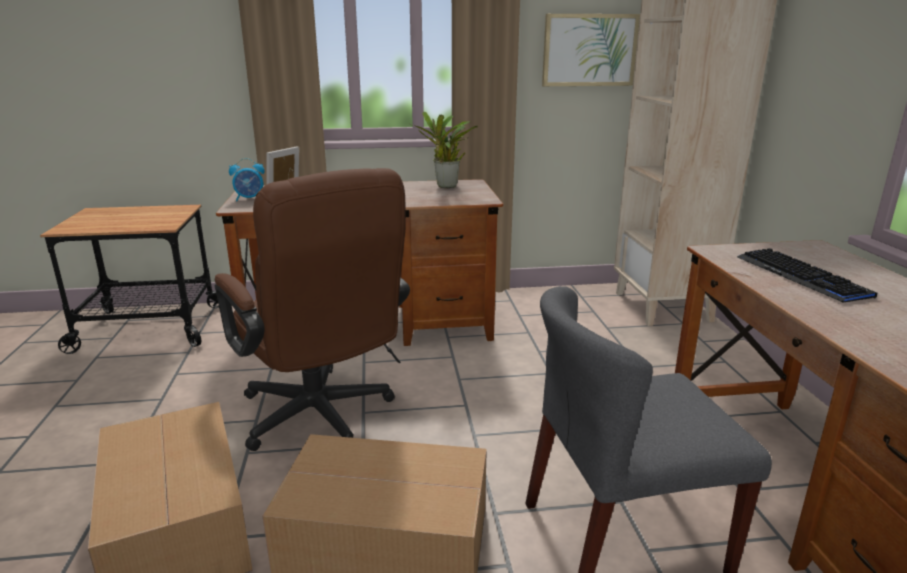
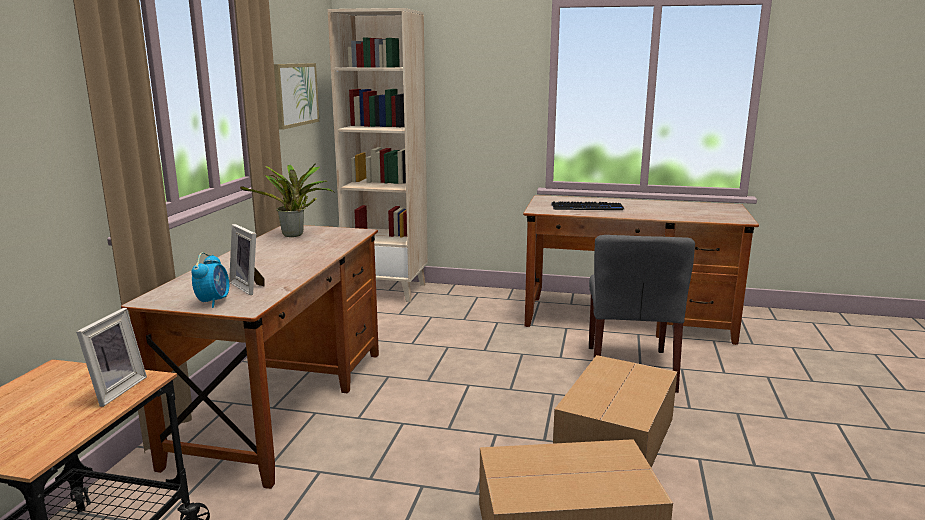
camera: 70 degrees left, 5 degrees down
(149, 224) = (114, 390): none -> picture frame
(322, 420) = (447, 449): brown office chair -> none

